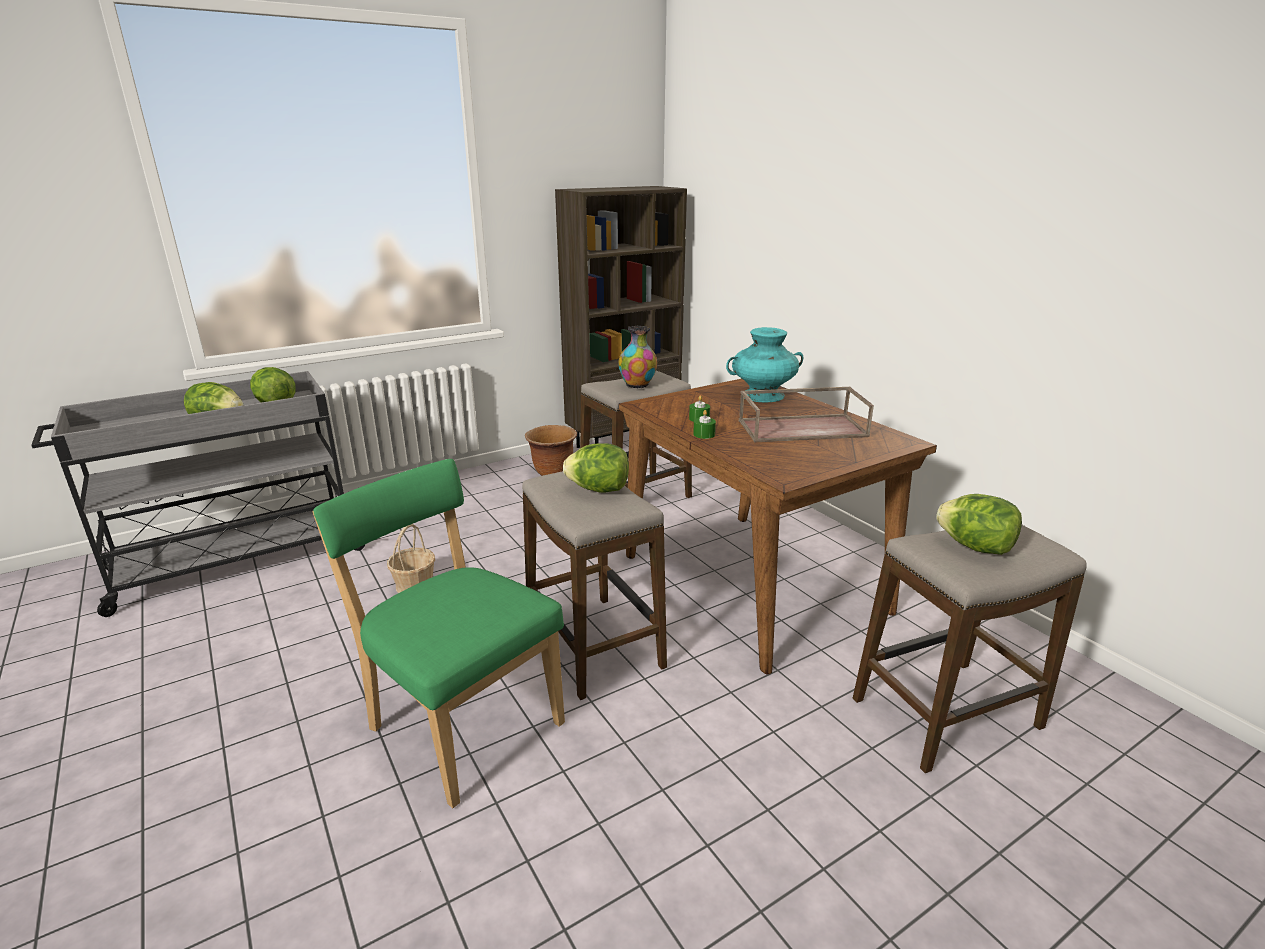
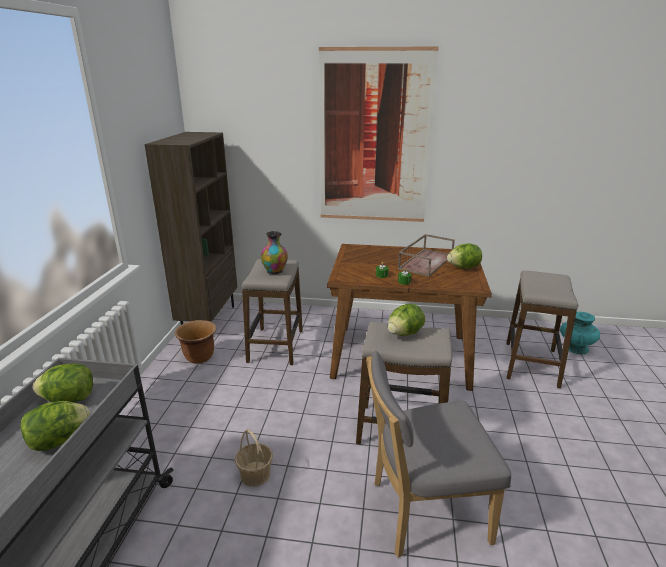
camera: 50 degrees left, 0 degrees up
(461, 722) = (423, 511): green chair -> grey chair
(762, 396) = (373, 252): turquoise vase -> turquoise vase (576, 348)
(861, 210) = (374, 139): none -> picture
(975, 547) = (545, 286): lettuce -> lettuce (463, 267)

